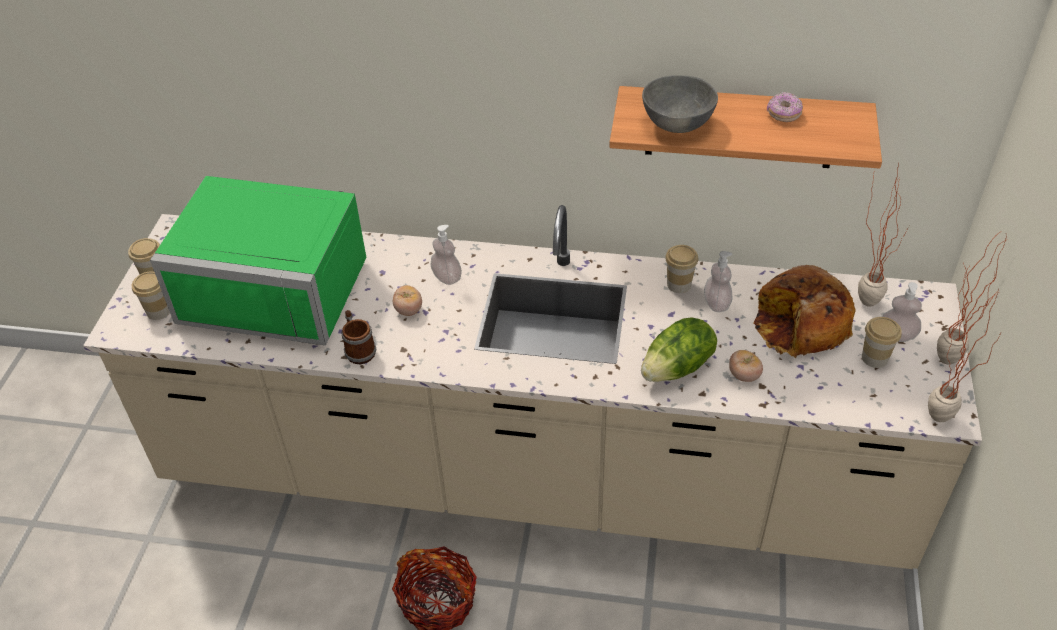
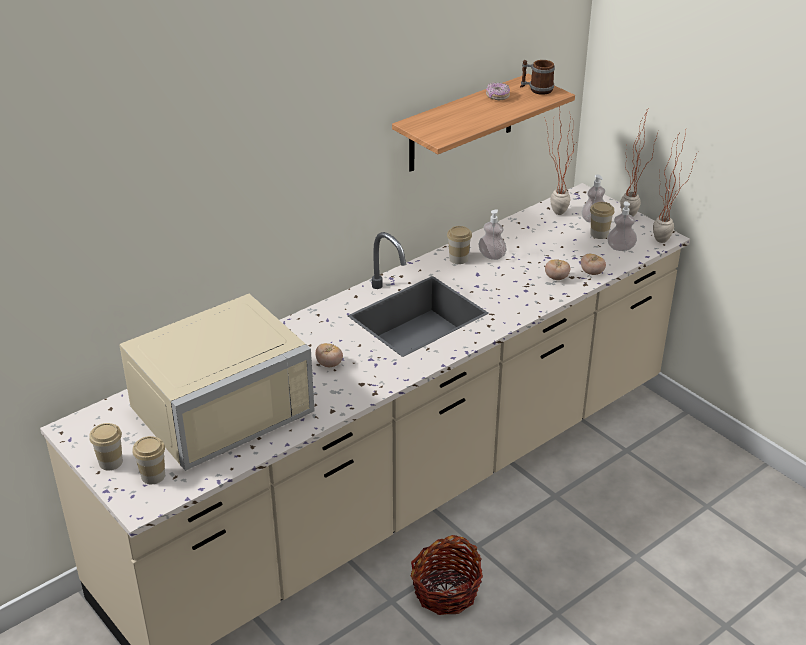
camera: 50 degrees left, 10 degrees down
(280, 284) = (217, 406): green microwave -> beige microwave
(359, 350) = (335, 402): mug -> mug (536, 89)
(447, 277) = (322, 334): soap dispenser -> soap dispenser (620, 248)
(675, 124) = (456, 125): grey bowl -> none
(678, 368) = (521, 295): lettuce -> none
(791, 397) = (592, 273): none -> tomato
(801, 325) = (546, 240): bread -> none

